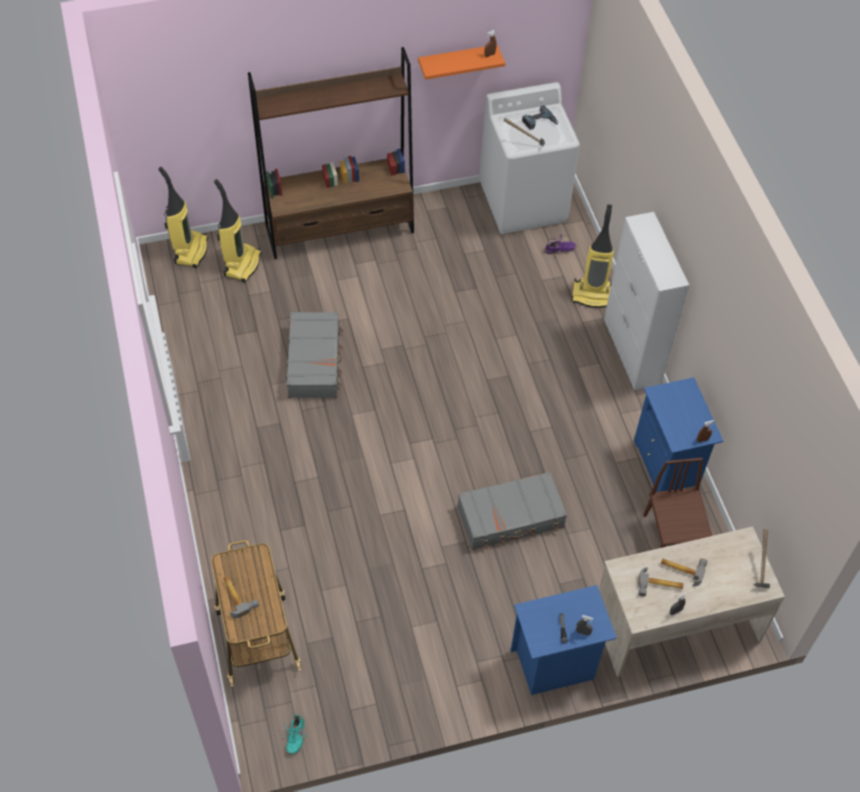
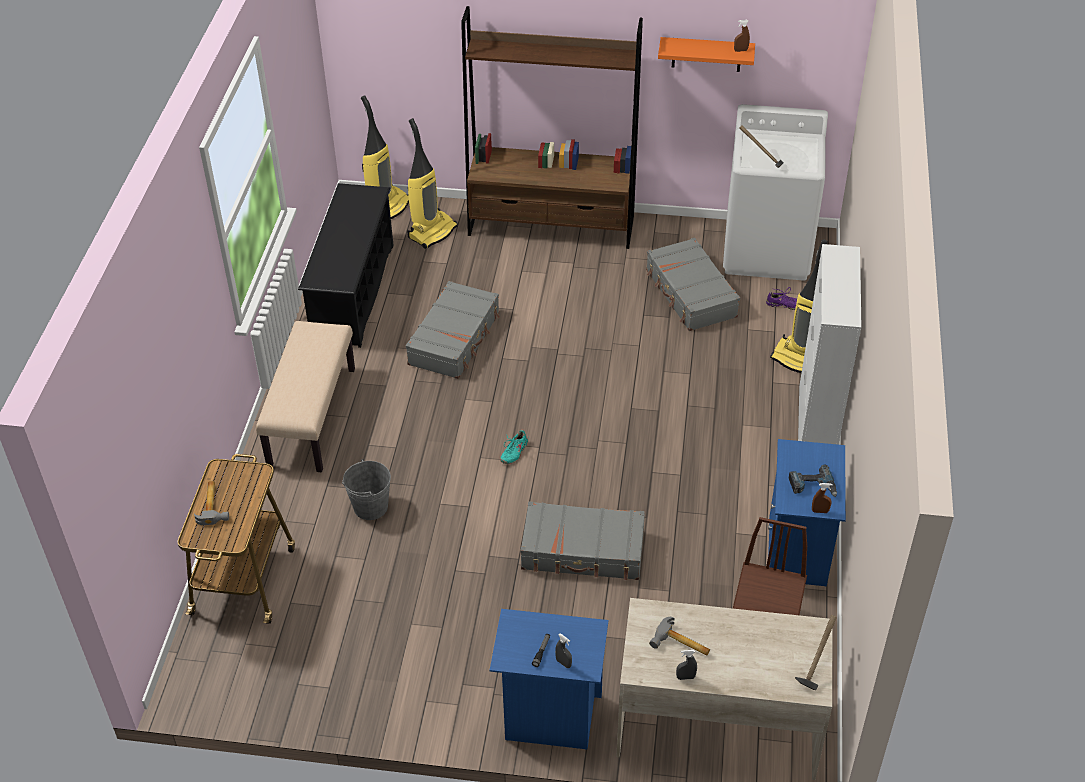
camera: 25 degrees right, 10 degrees down
(205, 343) = (353, 292): none -> black shoe rack
(233, 471) = (311, 416): none -> beige bench
(295, 736) = (225, 689): turquoise shoe -> turquoise shoe (514, 452)
(326, 537) = (370, 507): none -> grey bucket
(483, 261) = (690, 294): none -> grey suitcase
(539, 122) = (789, 146): power drill -> power drill (812, 486)
(682, 568) = (719, 635): hammer -> none

